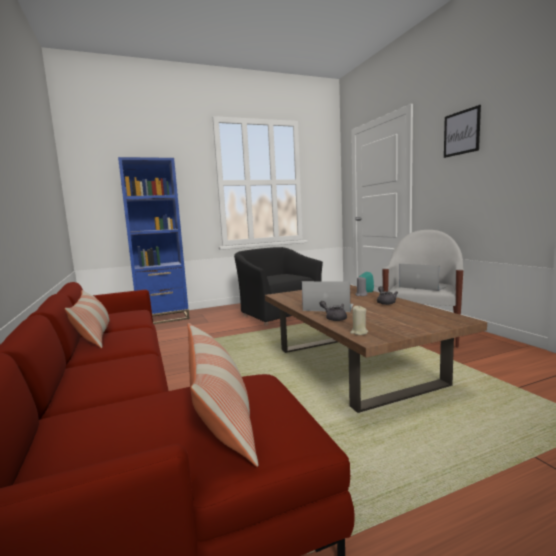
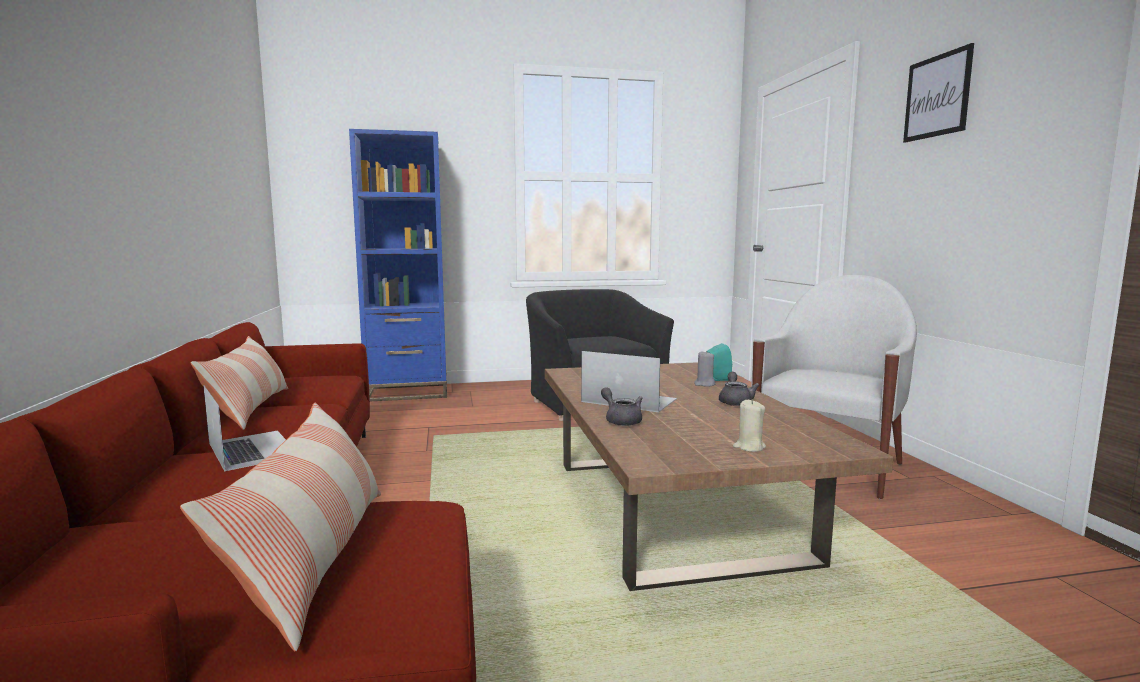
camera: 10 degrees right, 0 degrees up
(359, 332) = (640, 450): beige candle -> beige candle (749, 447)
(422, 286) = (829, 379): laptop -> laptop (252, 449)

